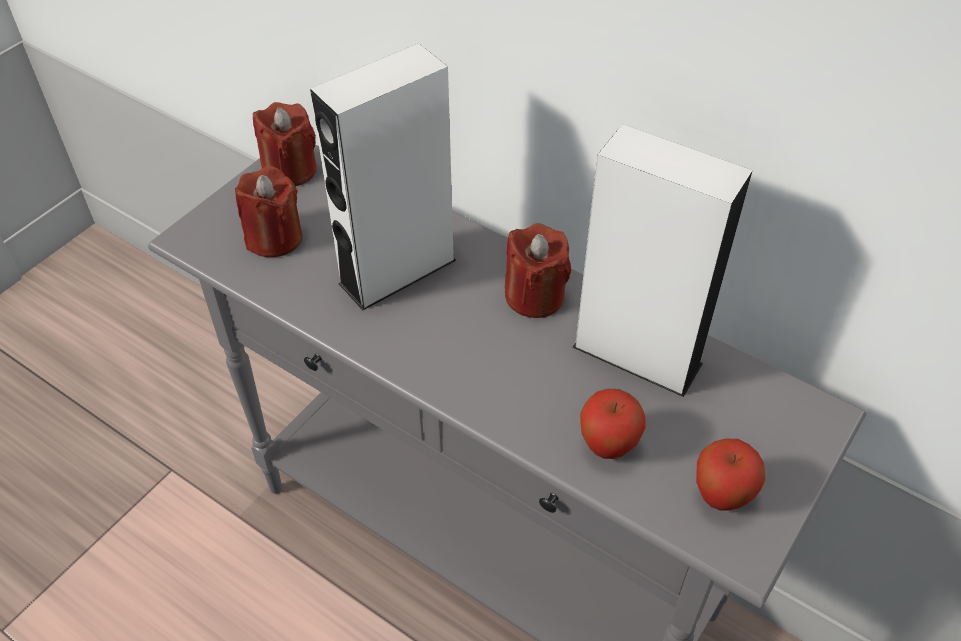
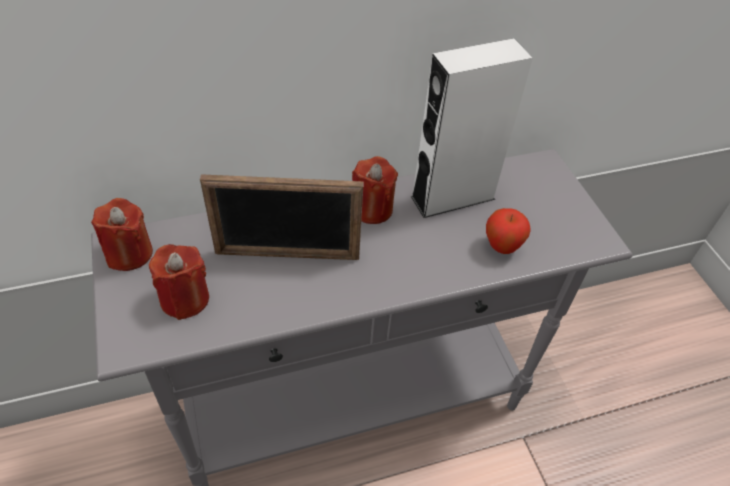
camera: 55 degrees left, 0 degrees up
(397, 271) = (287, 255): white speaker -> picture frame
(721, 496) = (565, 227): apple -> none

